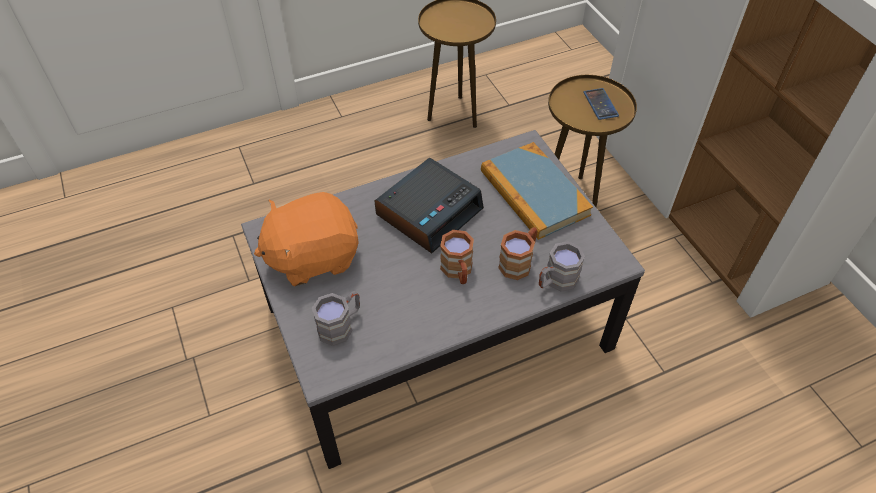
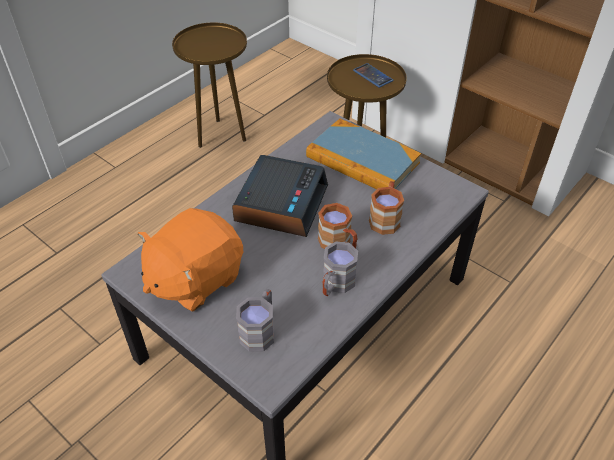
camera: 25 degrees left, 5 degrees down
(556, 281) = (426, 223): grey mug -> grey mug (335, 285)

